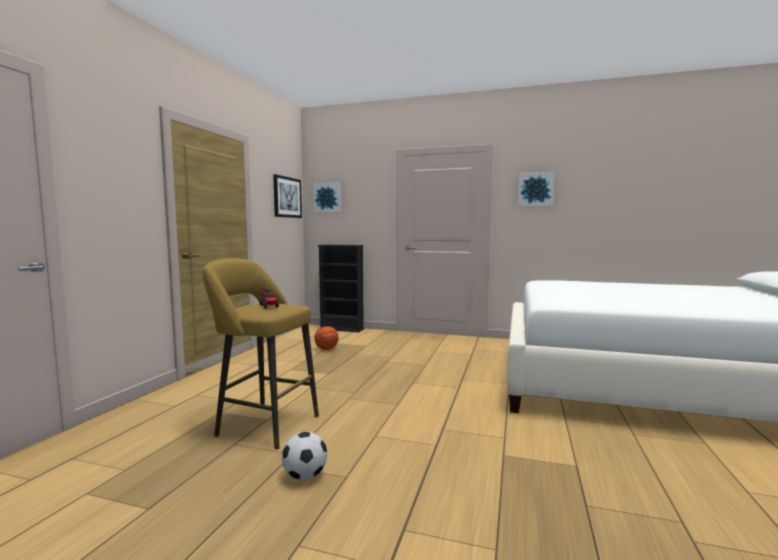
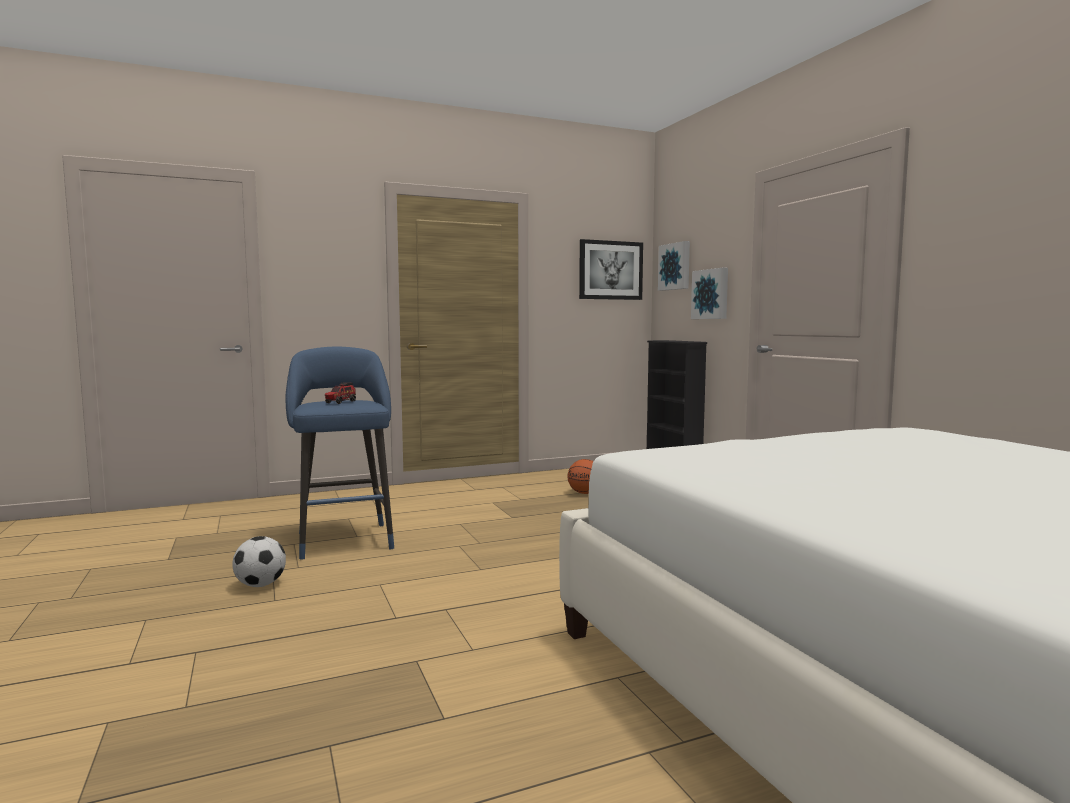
camera: 50 degrees right, 0 degrees up
(264, 424) = (344, 539): yellow stool -> blue stool
(536, 189) = (994, 215): picture -> picture (711, 294)

